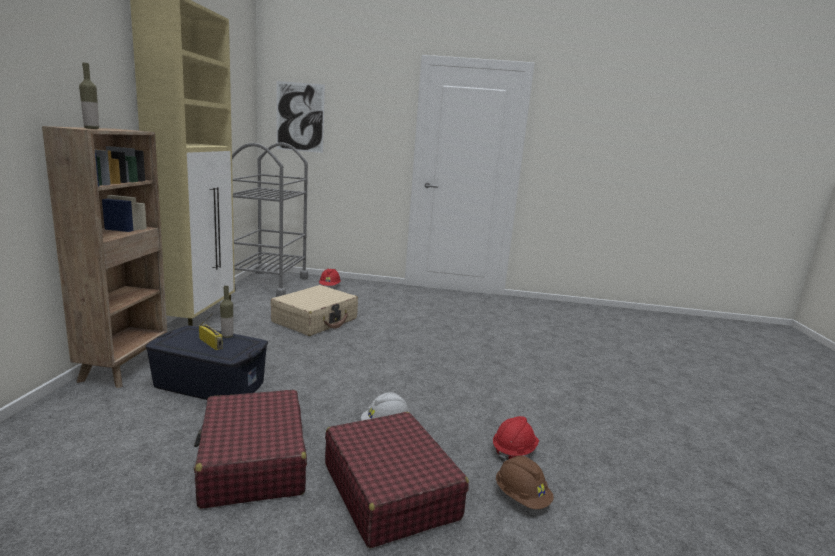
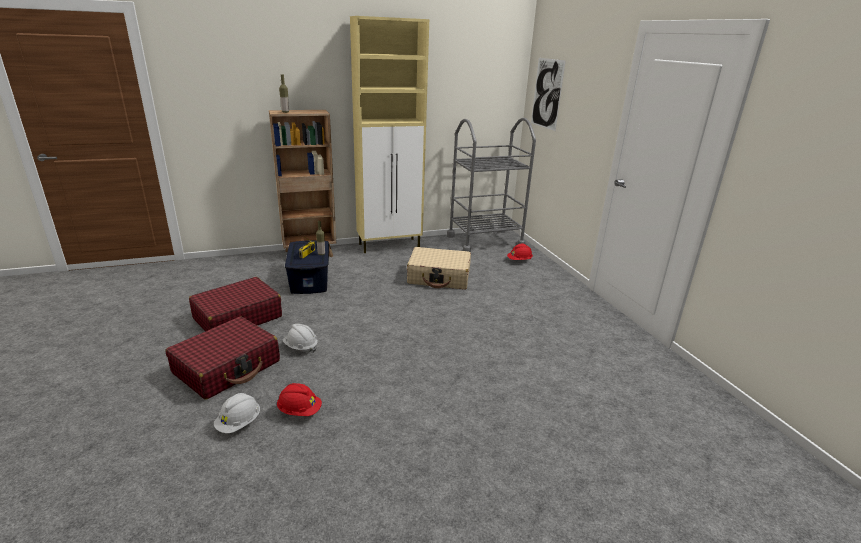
camera: 65 degrees right, 10 degrees up
(521, 497) = (239, 423): brown hard hat -> white hard hat

